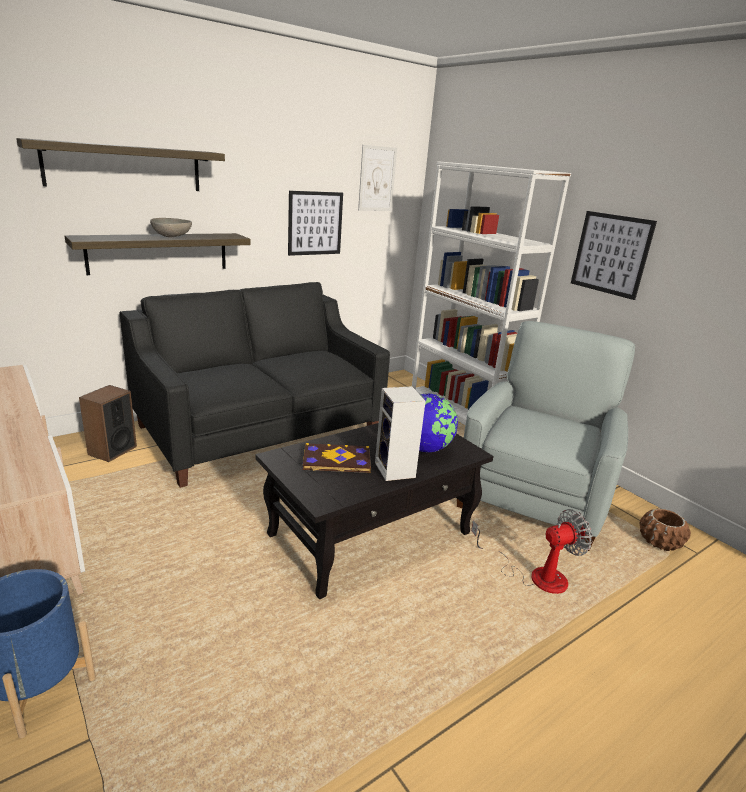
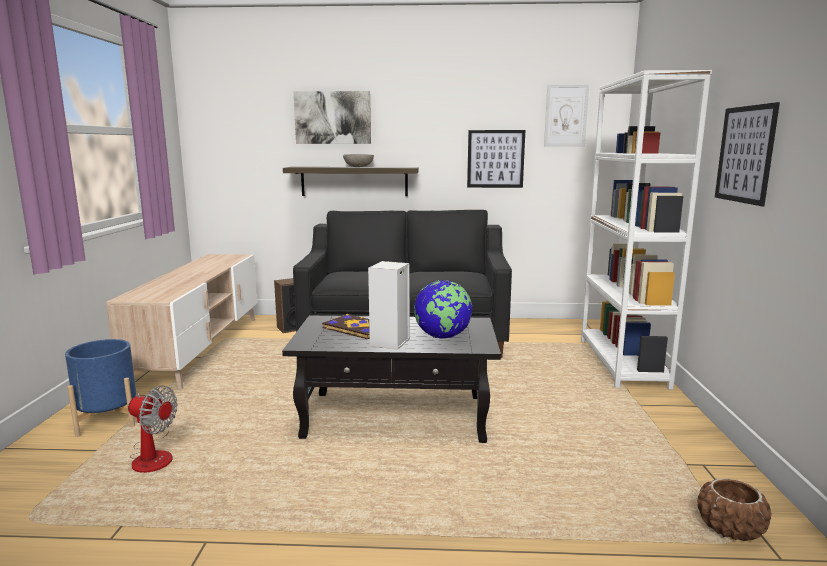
camera: 40 degrees right, 10 degrees down
(124, 167) = (333, 117): shelf -> picture
(533, 496) = (607, 440): grey armchair -> none
(535, 575) = (507, 493): fan -> fan (153, 456)

